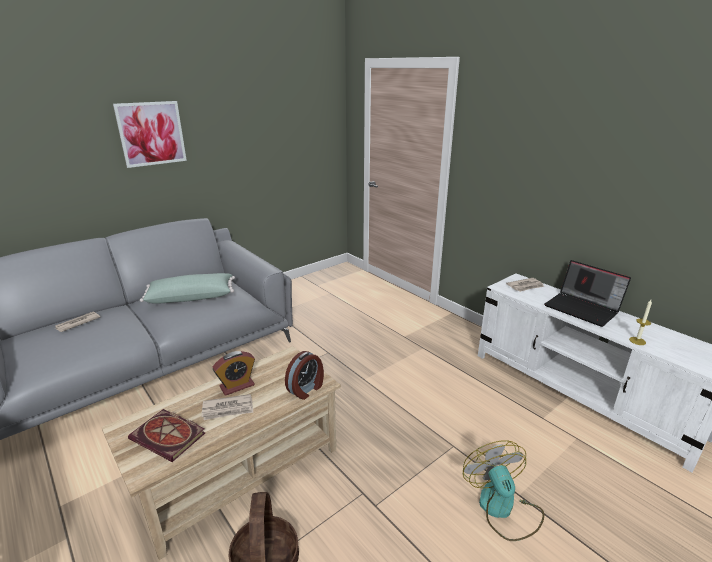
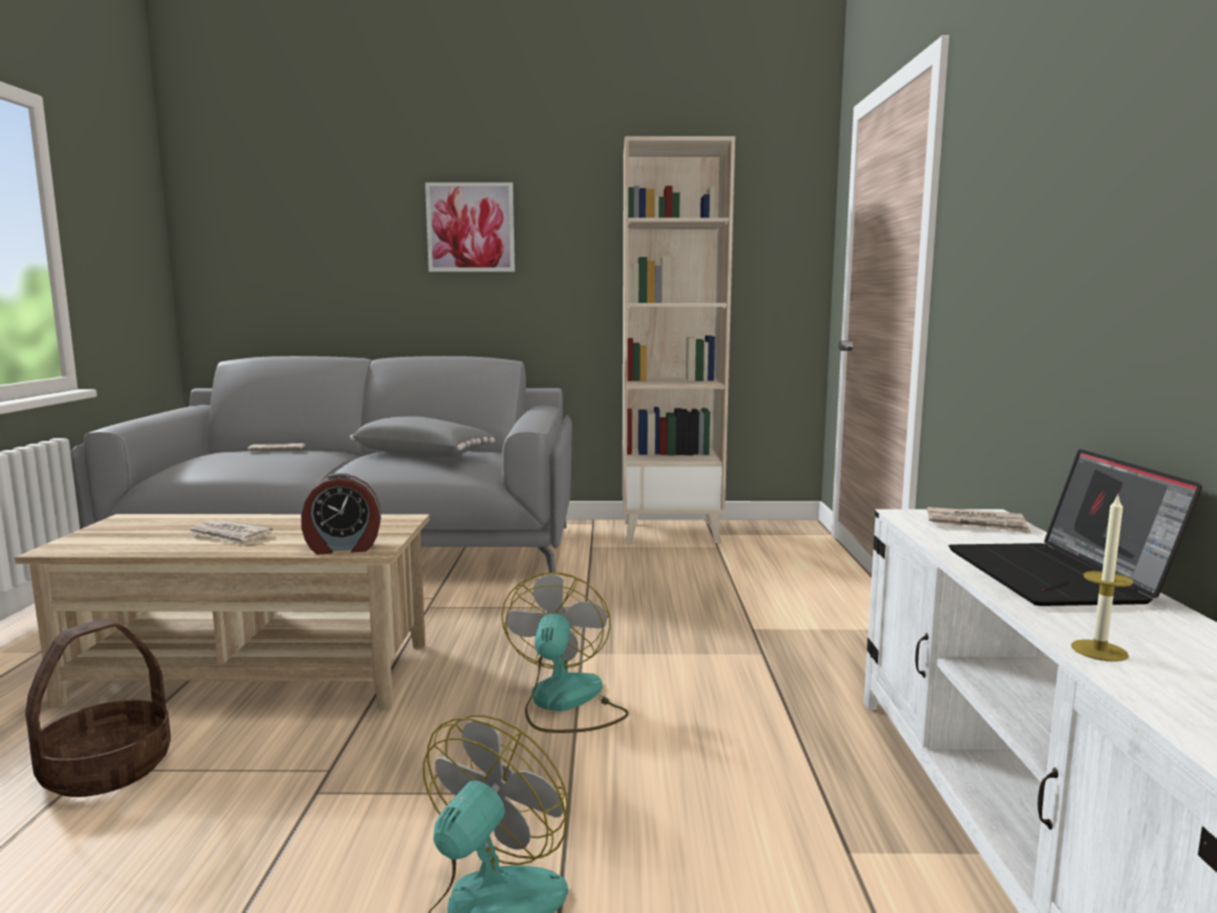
camera: 40 degrees right, 15 degrees down
(170, 436) = (137, 536): book -> none
(191, 297) = (423, 455): green pillow -> grey pillow
(237, 386) = (285, 524): alarm clock -> none
(297, 289) = (671, 532): none -> beige bookcase
(395, 408) = (565, 703): none -> fan

